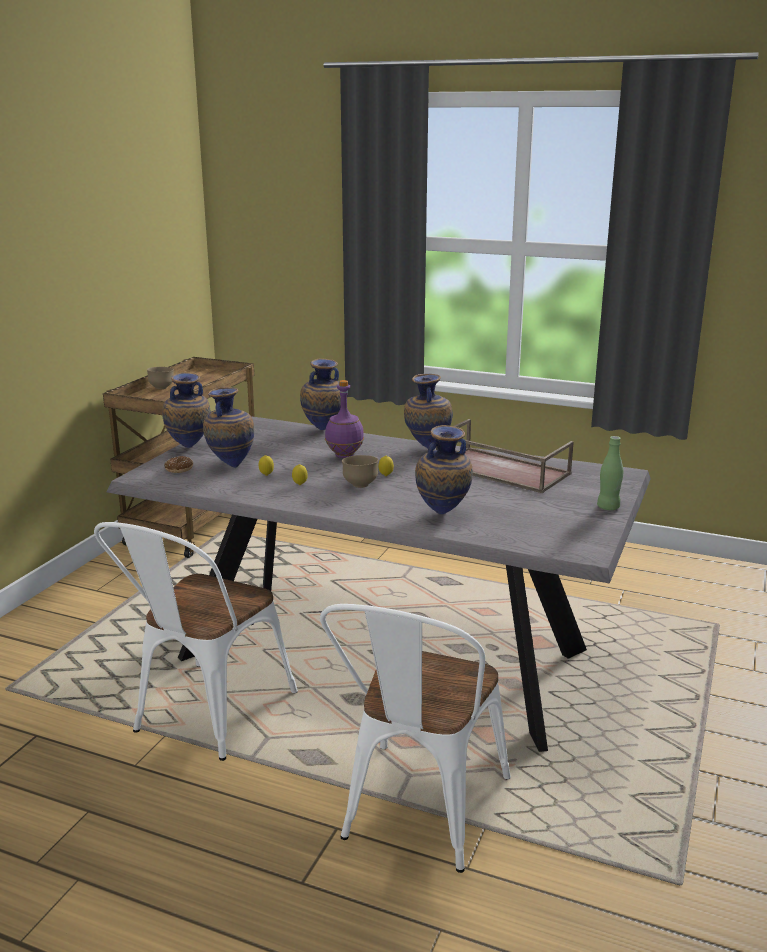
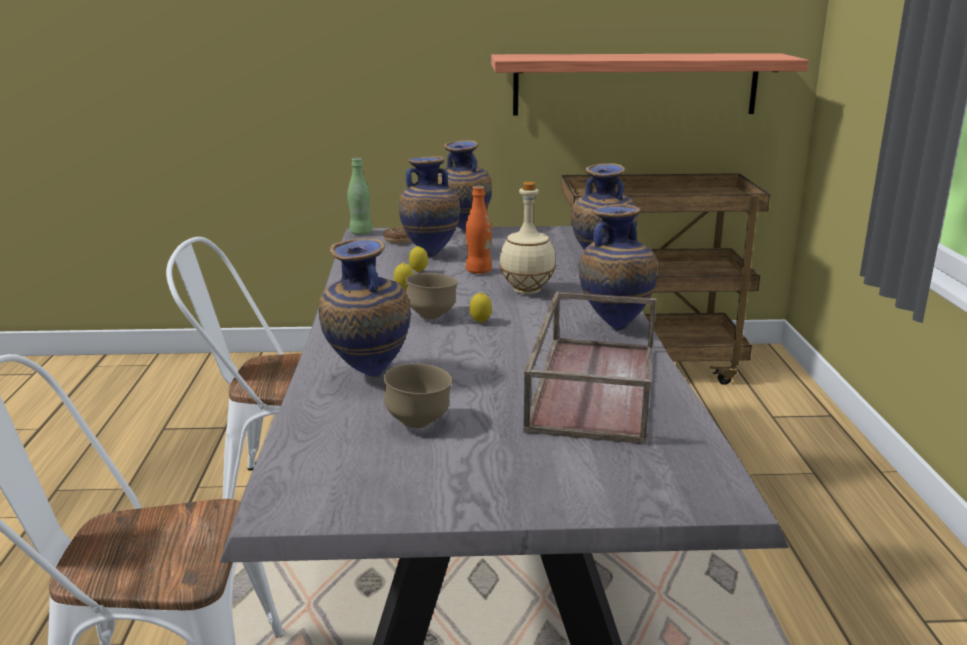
camera: 65 degrees right, 0 degrees up
(126, 304) = (635, 84): none -> shelf
(162, 388) = (644, 192): brown bowl -> brown bowl (419, 423)
(288, 460) = (478, 271): none -> orange bottle
(344, 456) = (526, 291): purple bottle -> beige bottle
(608, 507) = (512, 501): green bottle -> green bottle (361, 233)

